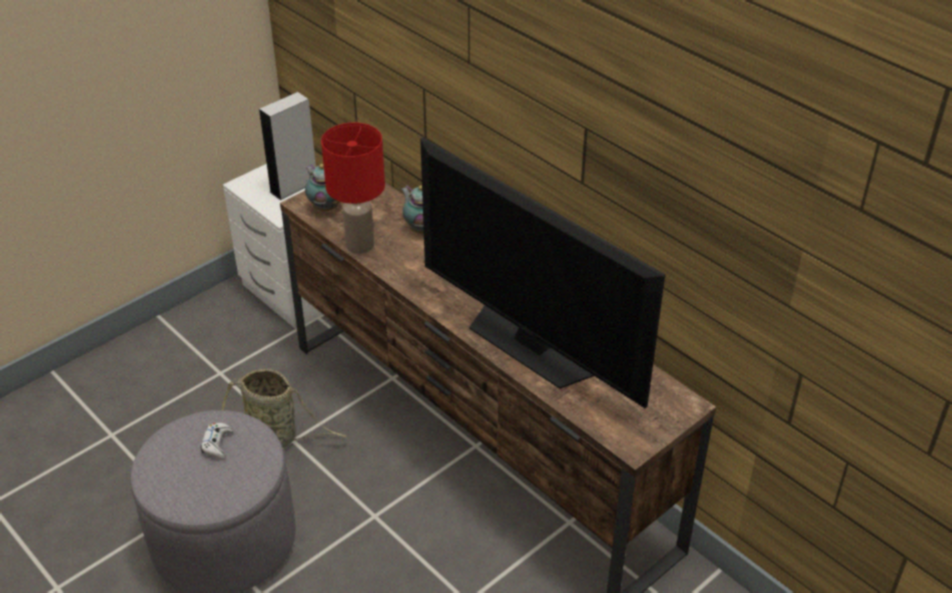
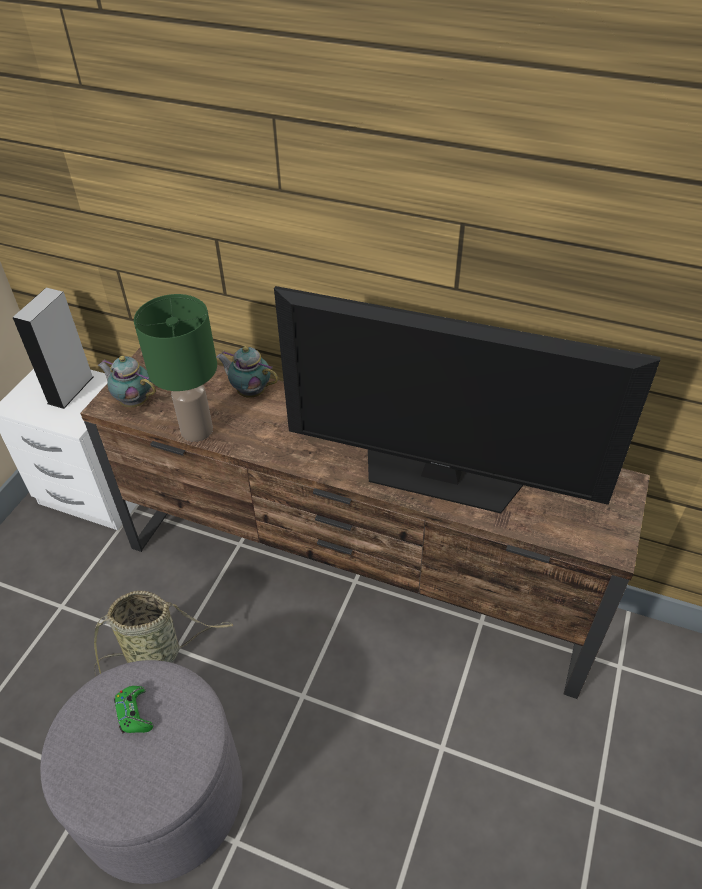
camera: 25 degrees left, 5 degrees up
(217, 444) = (134, 713): white game controller -> green game controller
(360, 245) = (197, 430): red table lamp -> green table lamp

